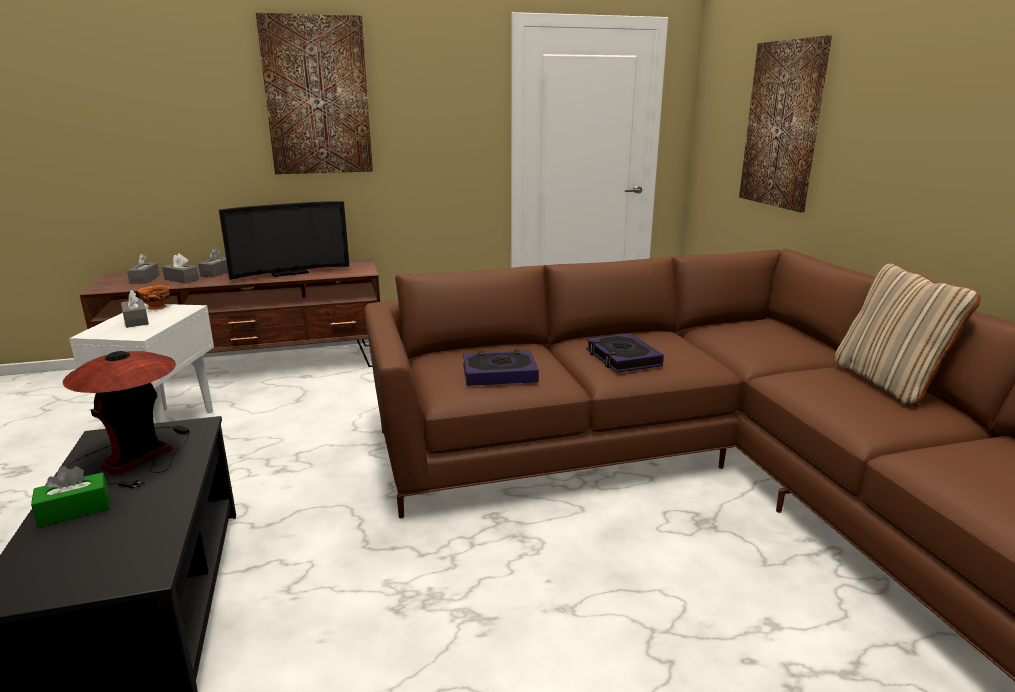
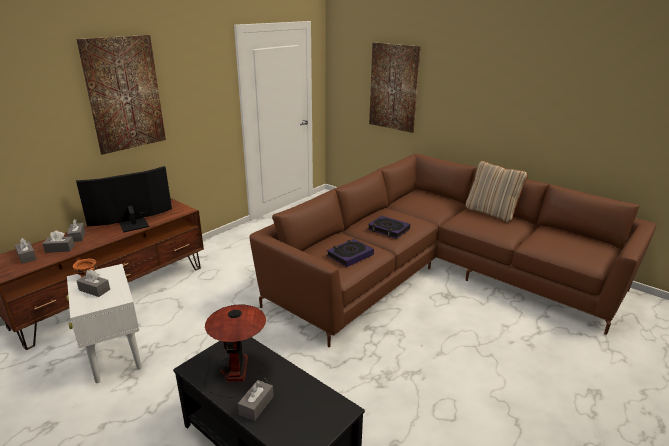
camera: 35 degrees left, 5 degrees up
(74, 510) = (256, 405): green tissue box -> grey tissue box
(289, 272) = (133, 223): television -> television turned 150 degrees counterclockwise

